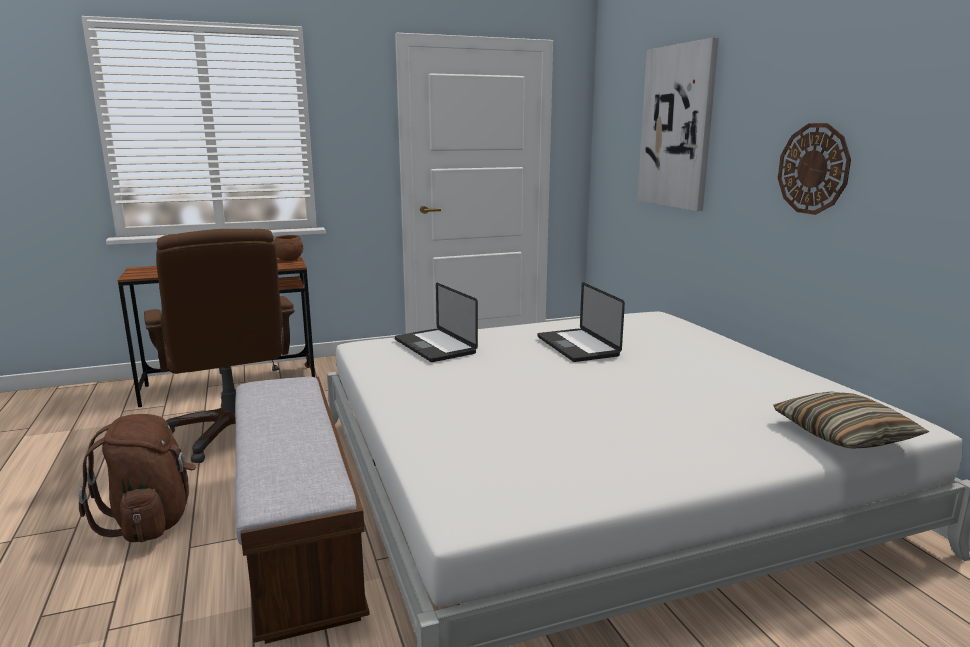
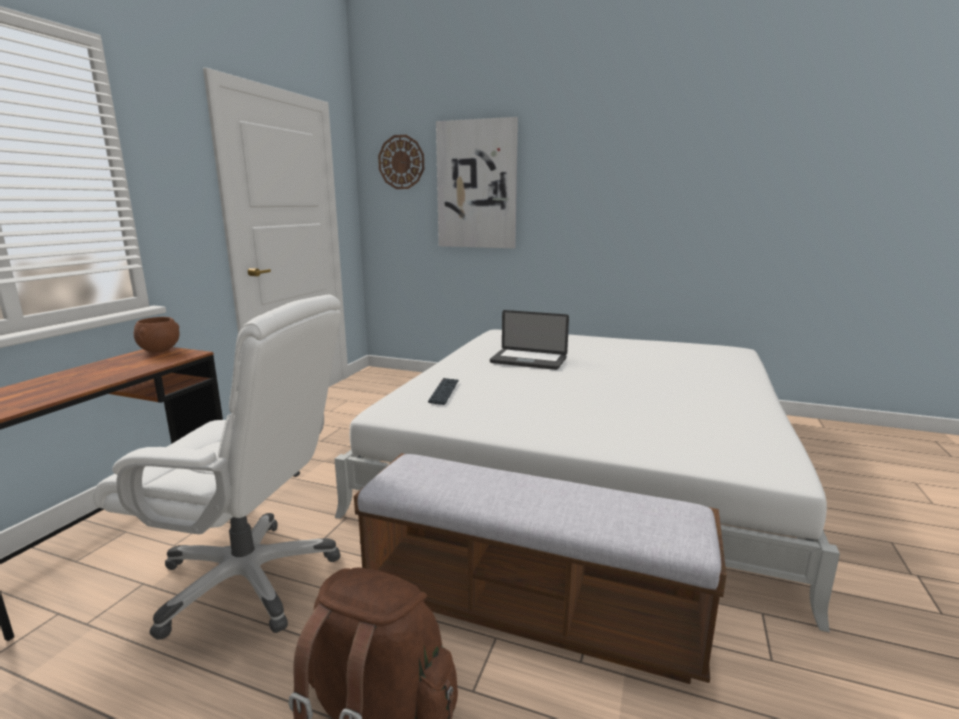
camera: 50 degrees left, 0 degrees up
(234, 432) = (249, 579): brown office chair -> white office chair
(435, 346) = (444, 392): laptop -> keyboard
(813, 169) = (619, 211): wall clock -> wall clock (401, 162)
(844, 434) = (739, 361): pillow -> none

